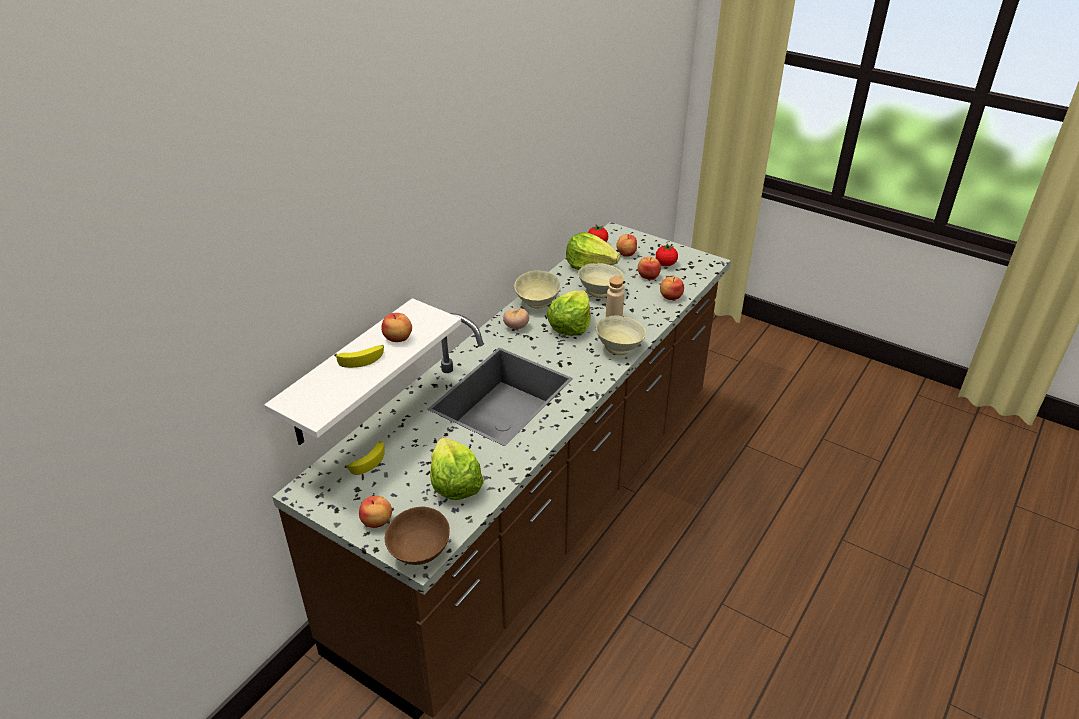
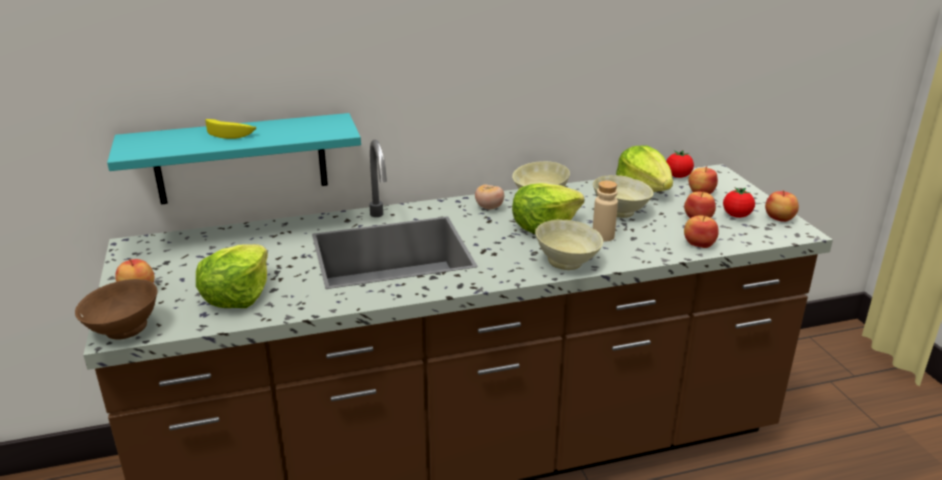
camera: 40 degrees right, 10 degrees down
(348, 374) = (241, 159): white shelf -> turquoise shelf
(368, 461) = (207, 247): banana -> none
(398, 338) = (283, 131): apple -> apple (779, 218)

